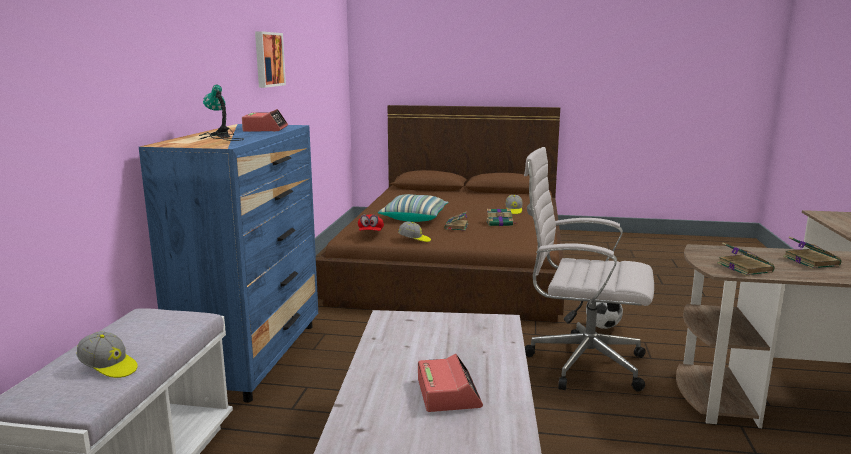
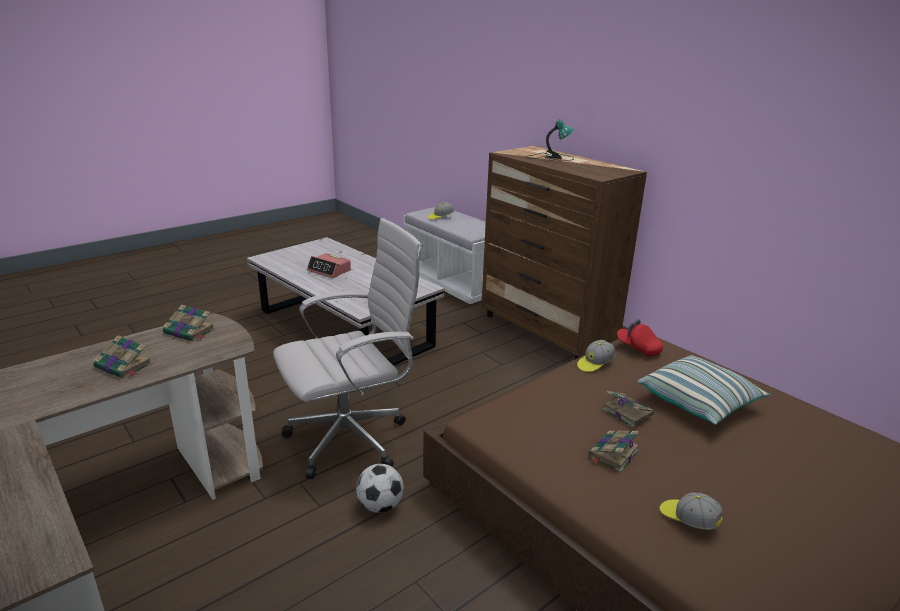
camera: 130 degrees right, 10 degrees up
(253, 356) = (547, 331): blue dresser -> brown dresser
(265, 129) = (584, 169): alarm clock -> none
(268, 59) = (759, 126): picture -> none

